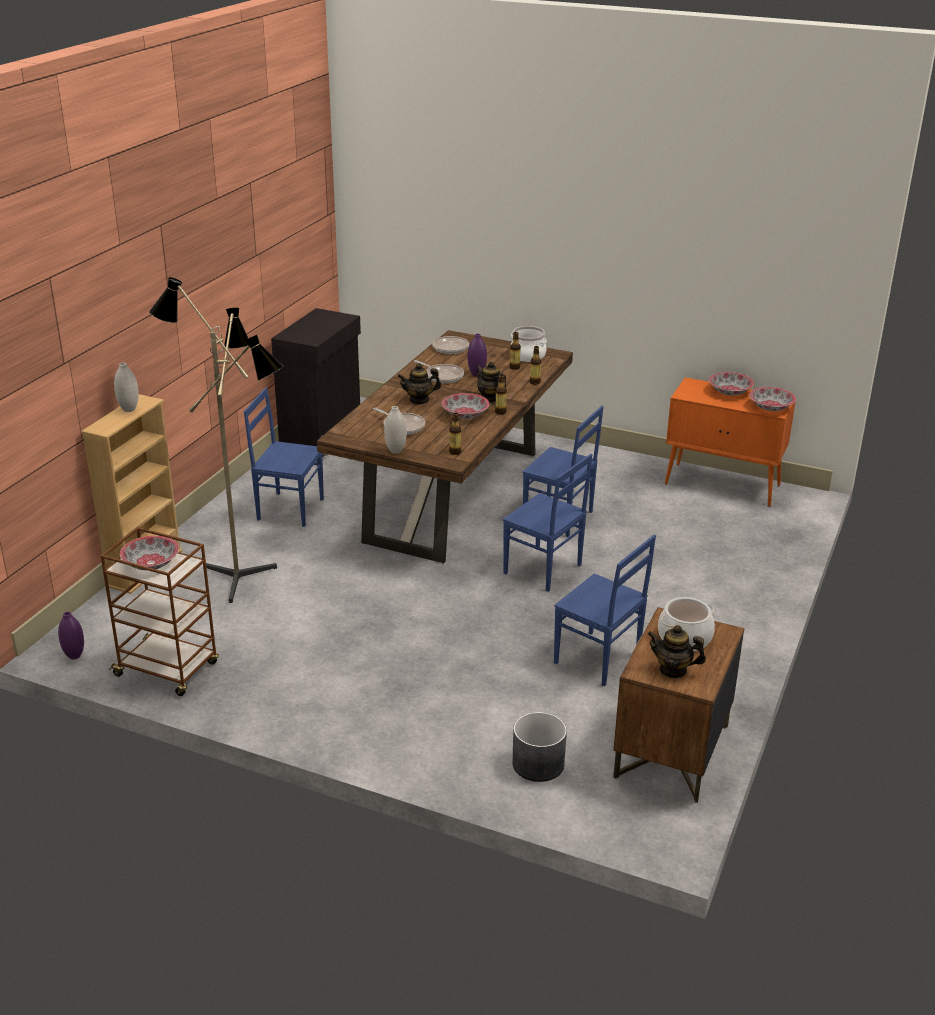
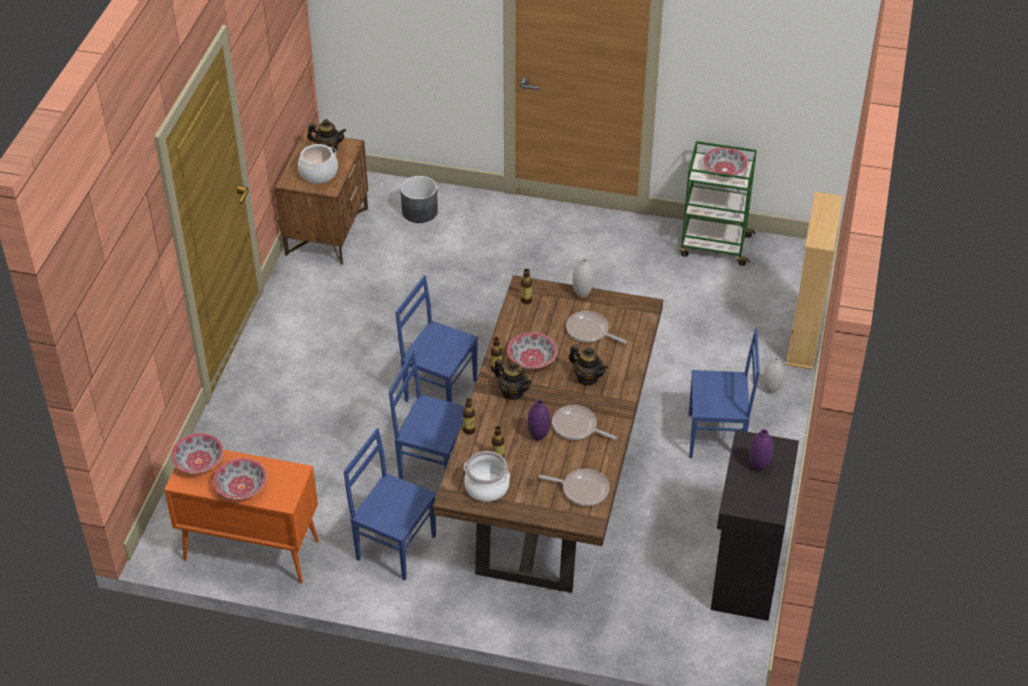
camera: 170 degrees right, 15 degrees up
(74, 656) = (793, 248): purple vase -> purple vase (758, 466)
(129, 409) = (823, 226): white vase -> white vase (771, 389)
(168, 670) = (714, 246): brown cart -> green cart
(242, 574) = (714, 345): floor lamp -> none
(419, 400) = (587, 378): teapot -> teapot turned 60 degrees clockwise
(597, 659) = (383, 299): blue chair -> blue chair (395, 546)

